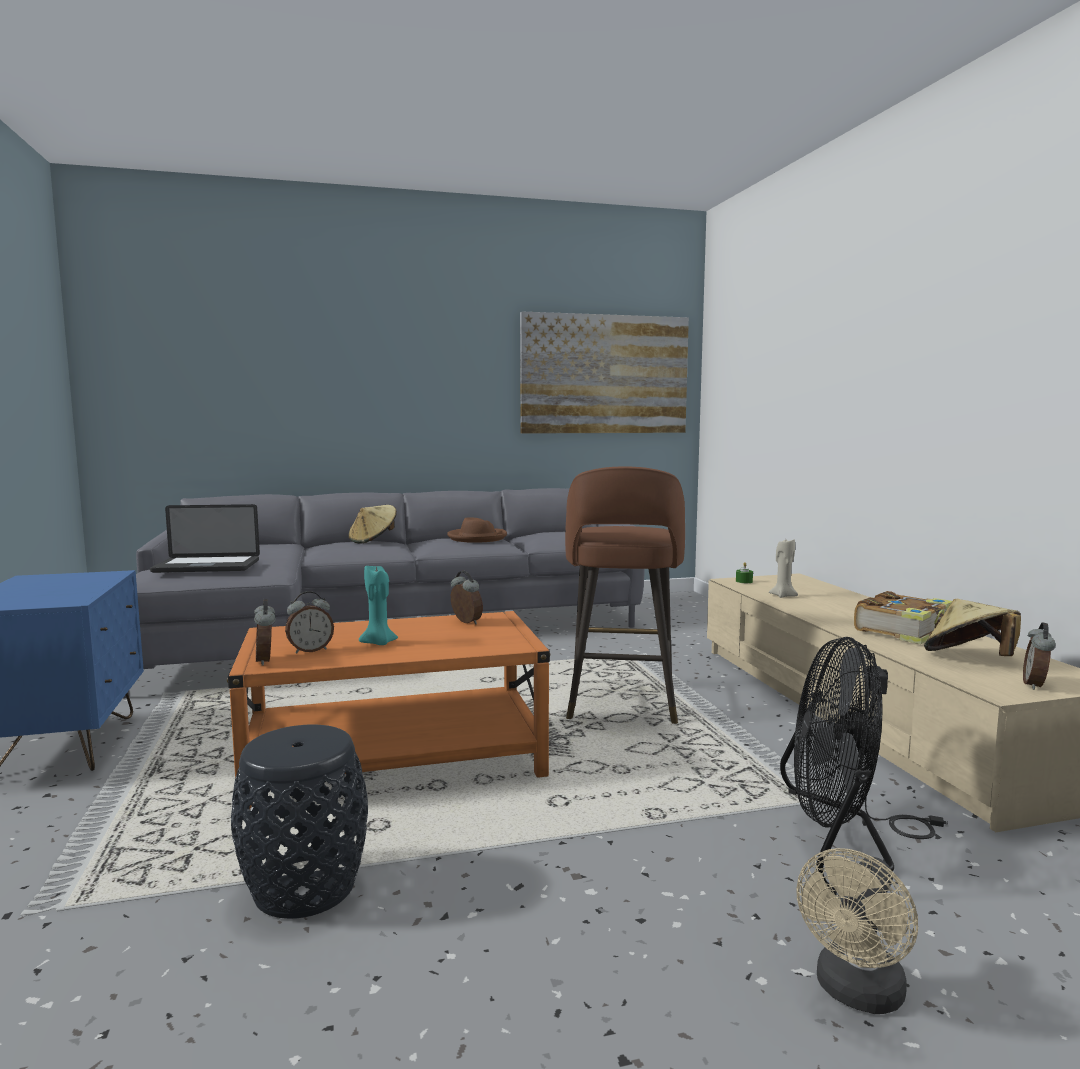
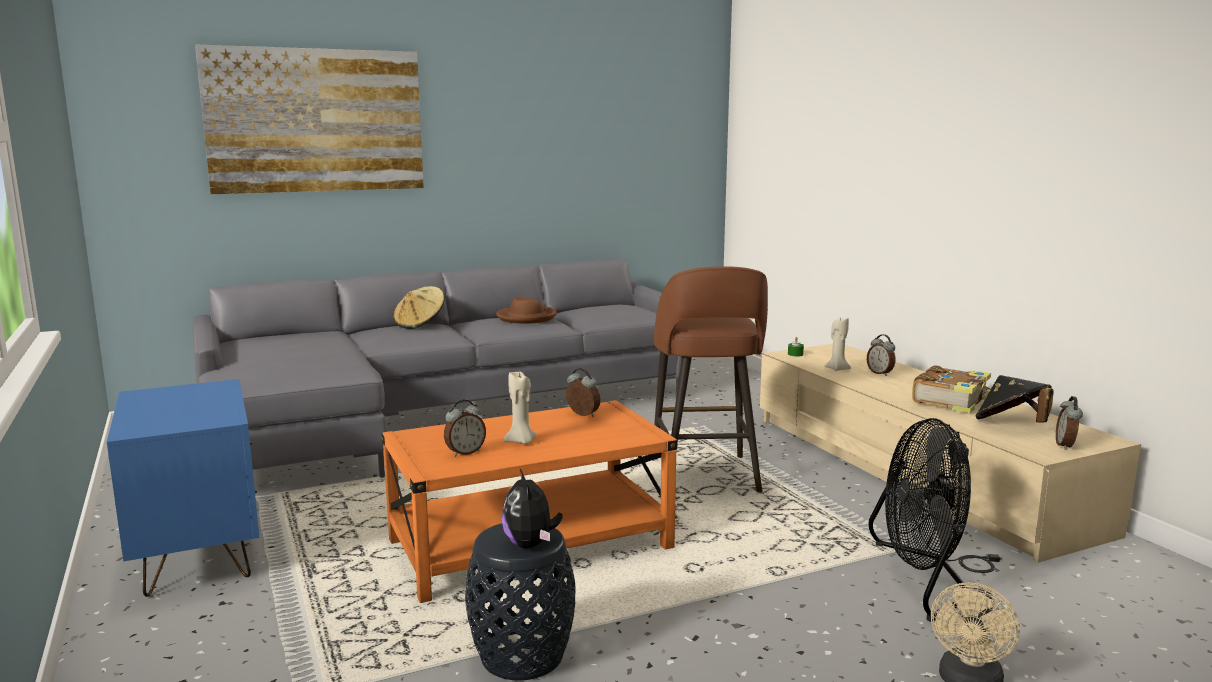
camera: 10 degrees left, 5 degrees up
(207, 566) = (284, 366): laptop -> none
(266, 660) = (435, 465): alarm clock -> alarm clock (880, 373)
(303, 751) = (530, 544): none -> plush toy
(379, 643) = (521, 441): turquoise candle -> beige candle
(604, 374) = (635, 141): picture -> picture (315, 121)
(969, 659) = (1010, 425): beige hat -> black hat

